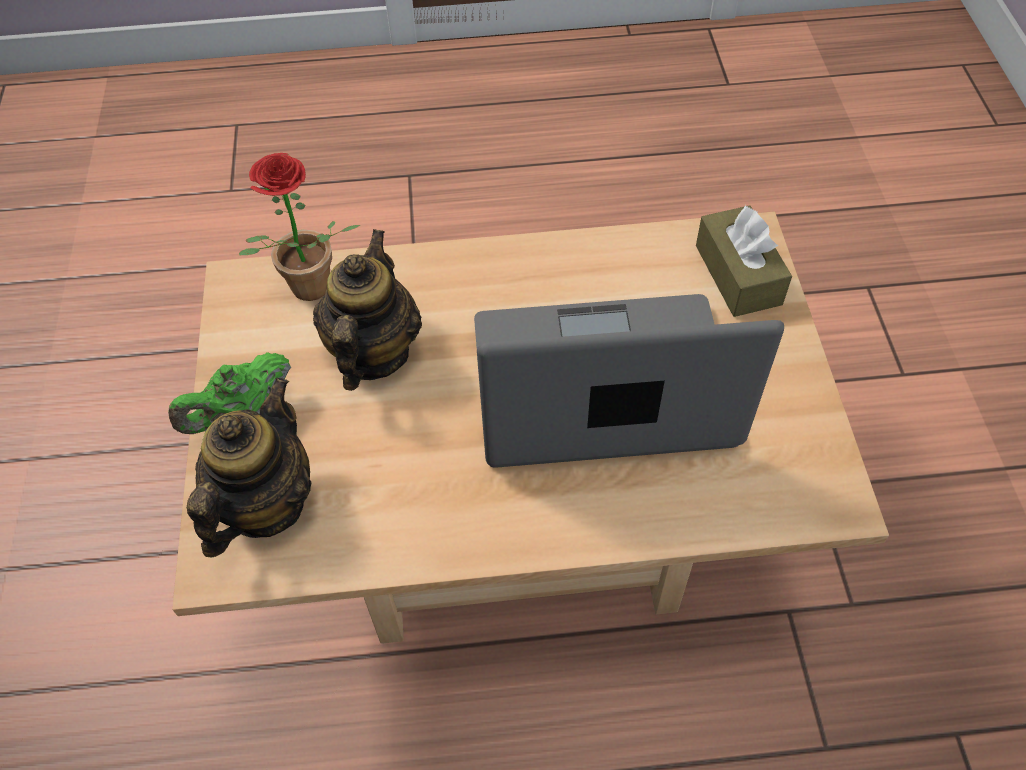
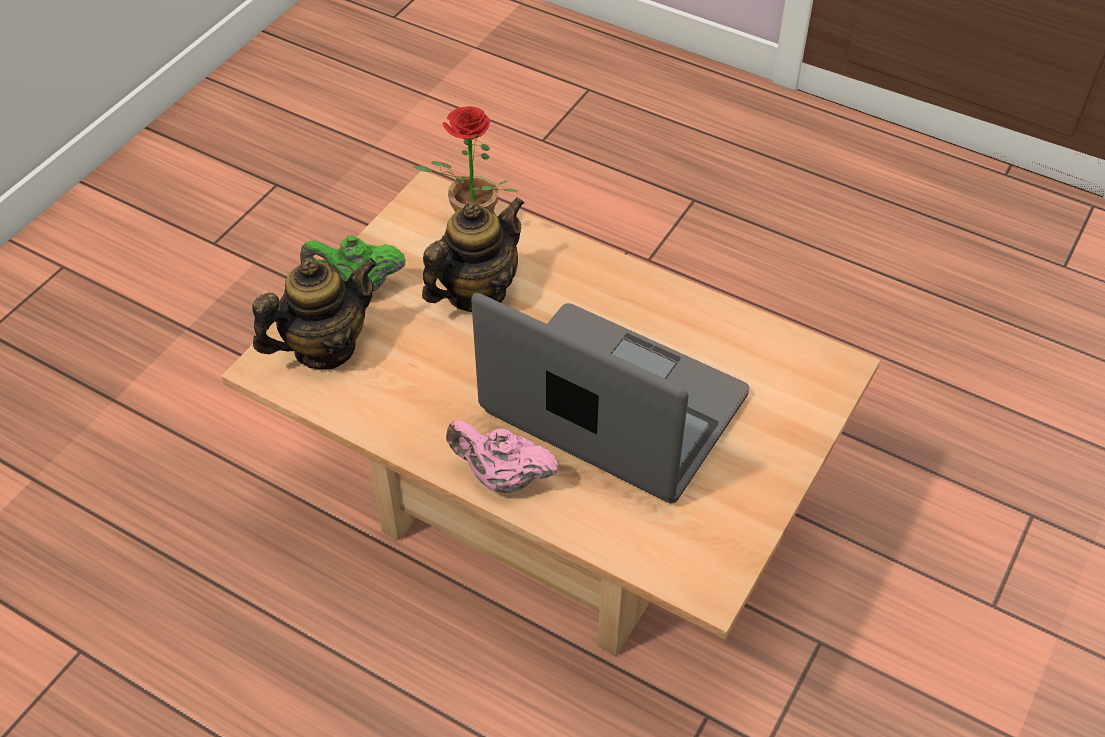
camera: 35 degrees right, 5 degrees down
(566, 523) = (502, 477): none -> pink teapot
(738, 275) = (798, 389): brown tissue box -> none

